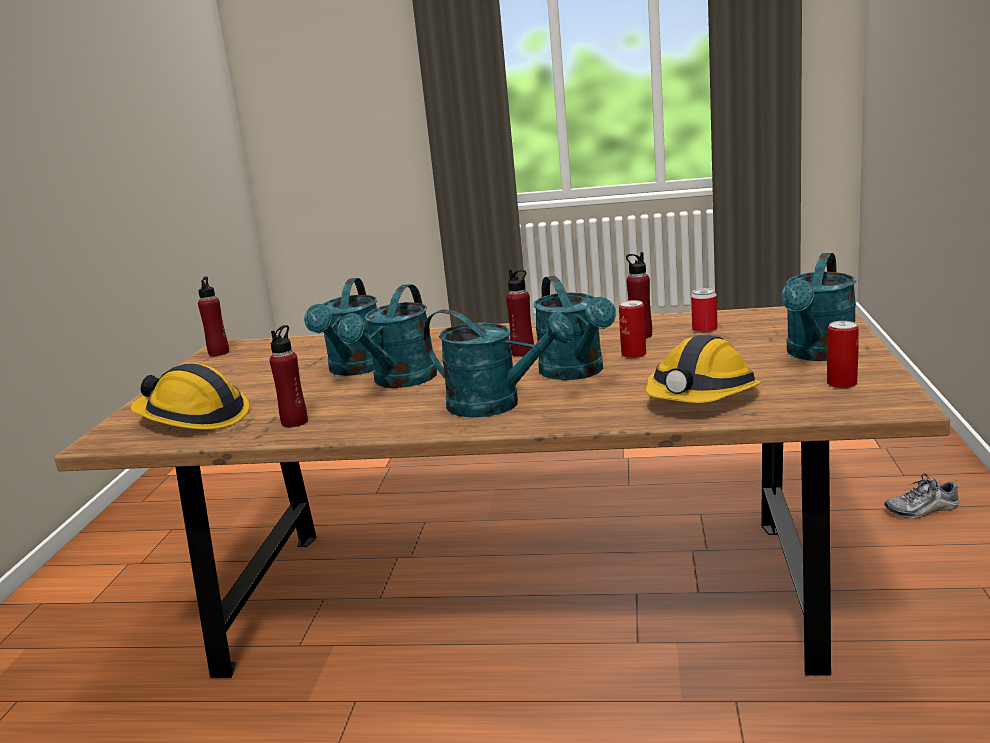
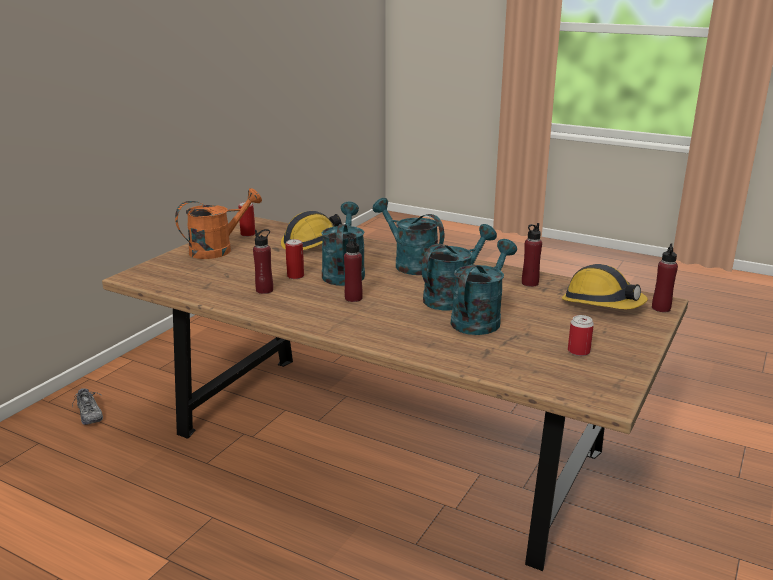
camera: 160 degrees left, 5 degrees up
(219, 353) = (610, 387): red bottle -> red bottle (661, 308)
(704, 330) = (223, 283): can -> can (578, 351)
(818, 354) = (218, 249): turquoise watering can -> orange watering can
(922, 510) = (89, 414): shoe -> shoe turned 45 degrees clockwise

